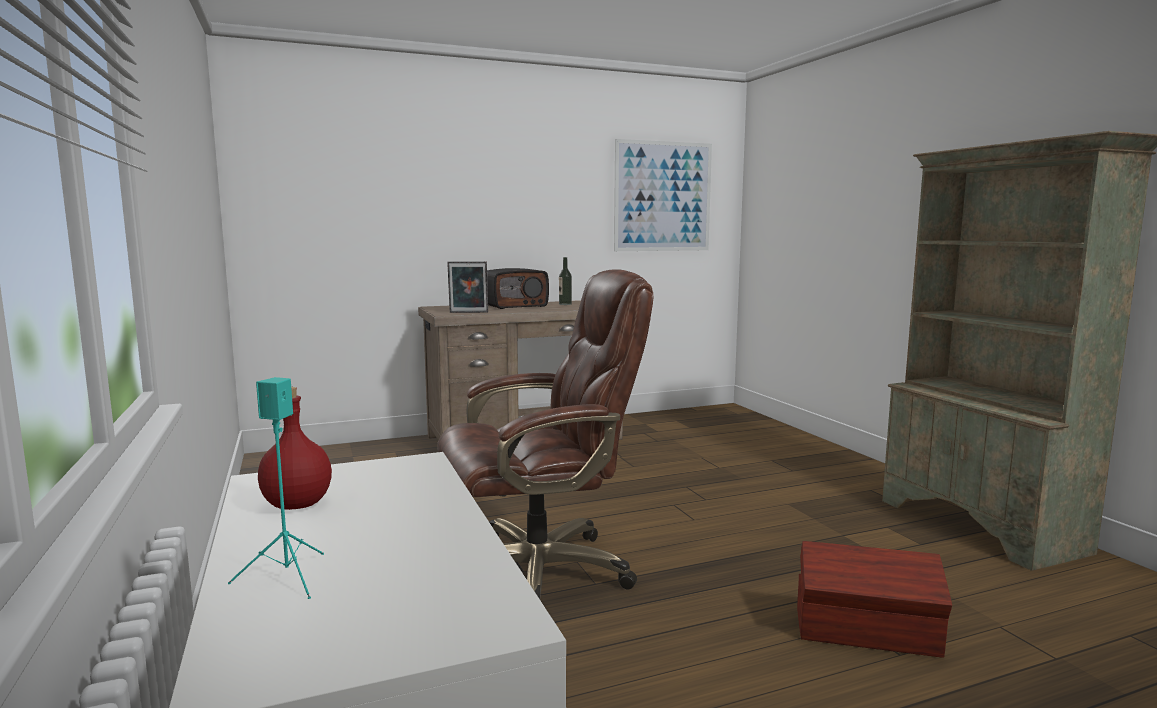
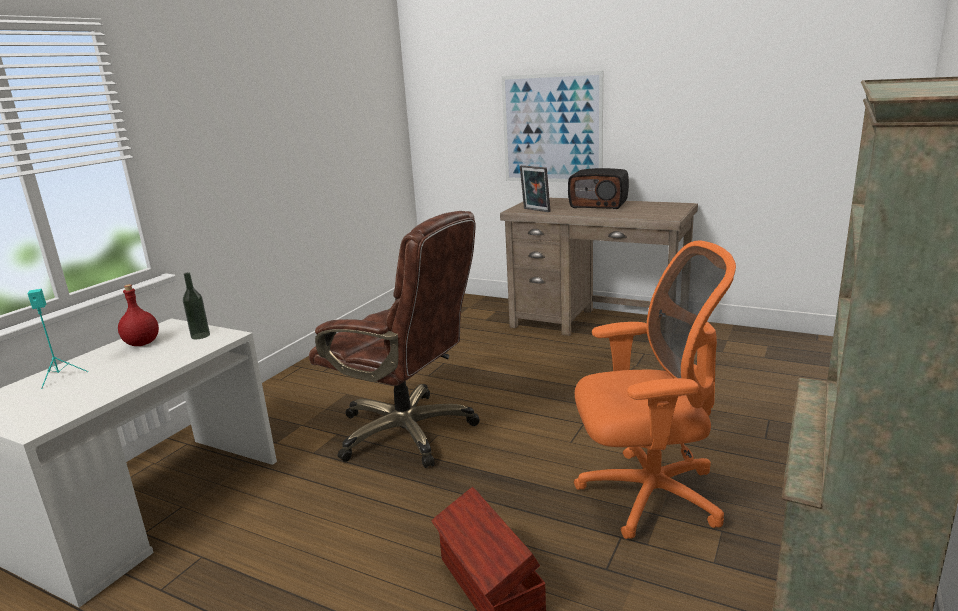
camera: 50 degrees right, 10 degrees up
(565, 304) = (645, 208): bottle -> bottle (200, 336)
(663, 196) = (799, 88): picture -> picture (551, 129)
(814, 530) = (643, 497): none -> orange office chair

